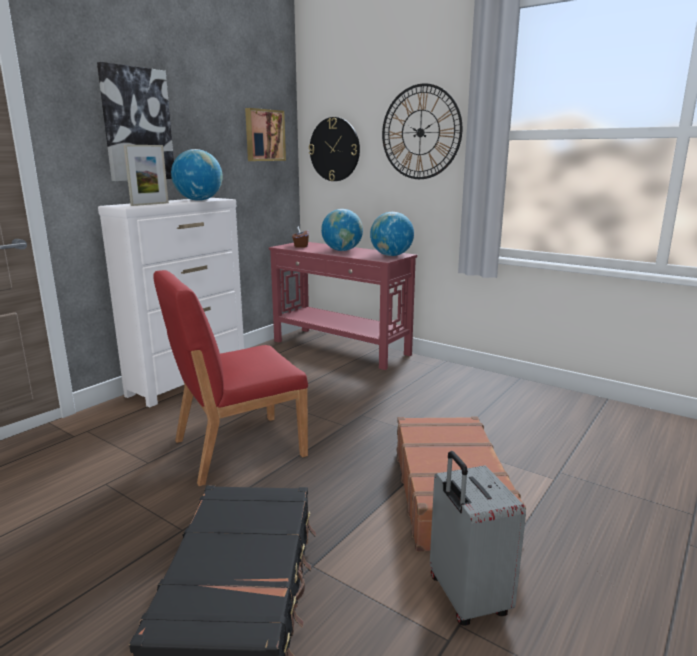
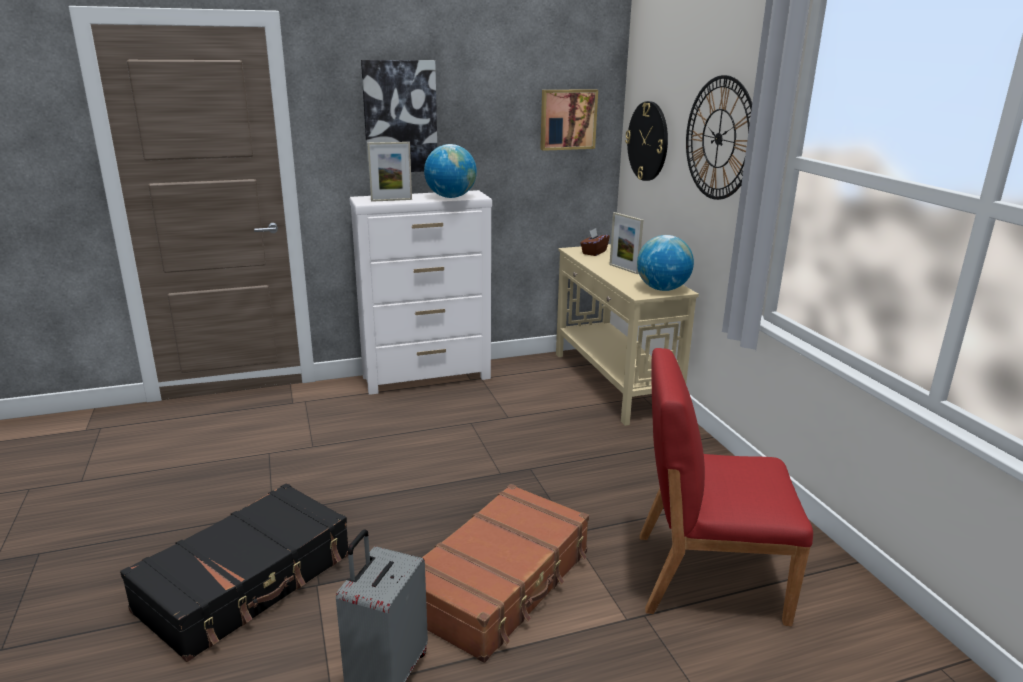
camera: 35 degrees right, 5 degrees up
(237, 448) = (387, 459): red chair -> red chair (706, 576)
(340, 348) = (613, 383): red console table -> beige console table
(342, 250) = (623, 269): globe -> picture frame

